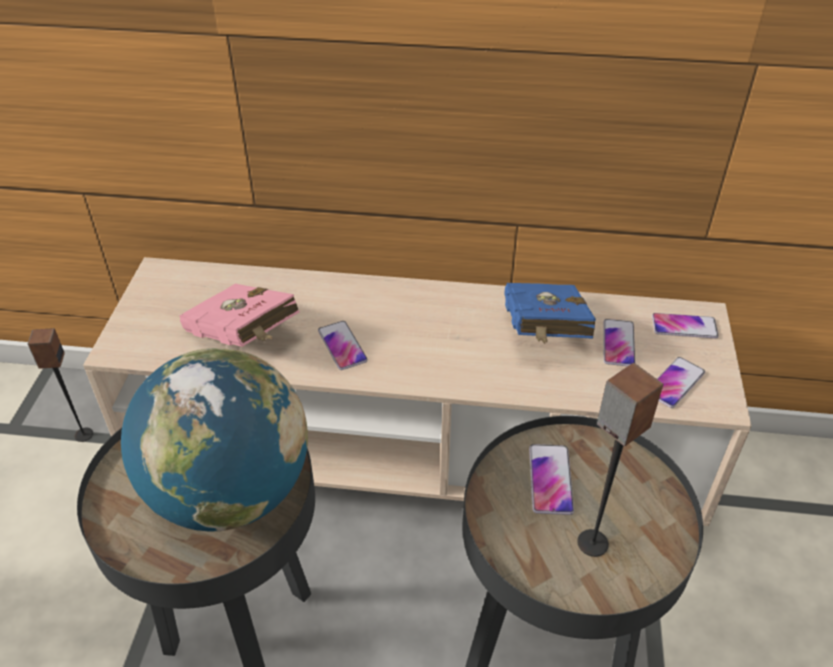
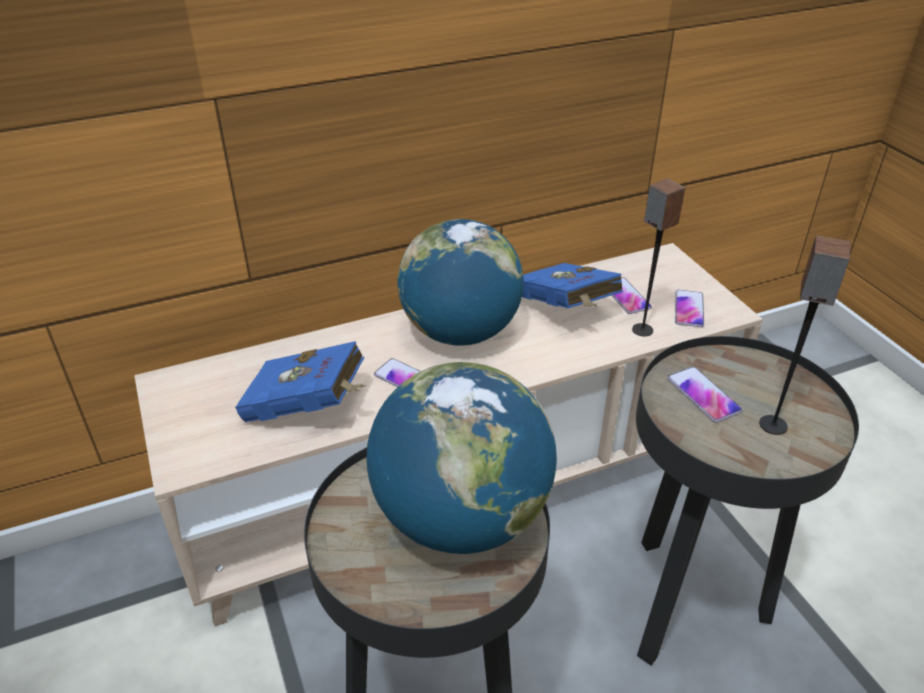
camera: 30 degrees left, 5 degrees down
(83, 434) = (101, 607): speaker -> speaker (642, 330)
(245, 339) = (309, 408): pink book -> blue book
(425, 319) = (460, 332): none -> globe
(684, 327) = (660, 268): phone -> none

